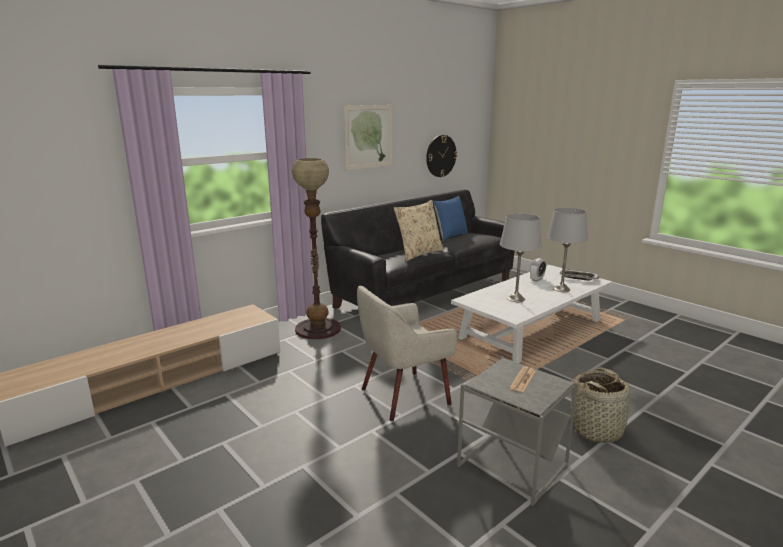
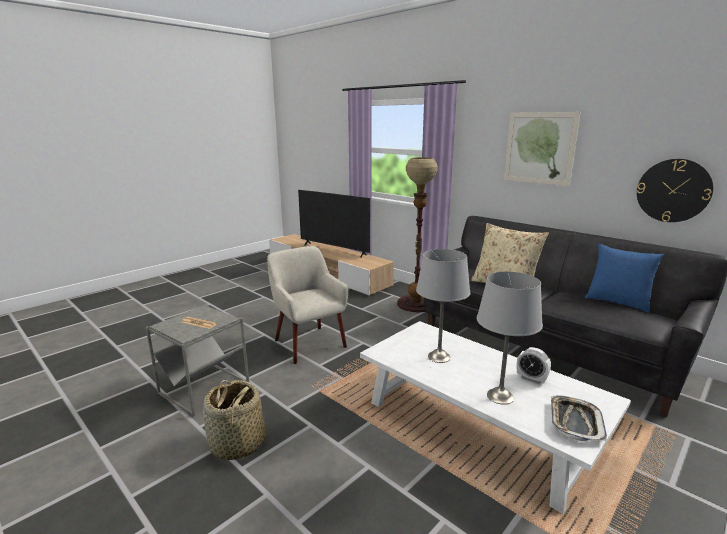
camera: 85 degrees right, 0 degrees up
(158, 338) = (334, 250): none -> television

